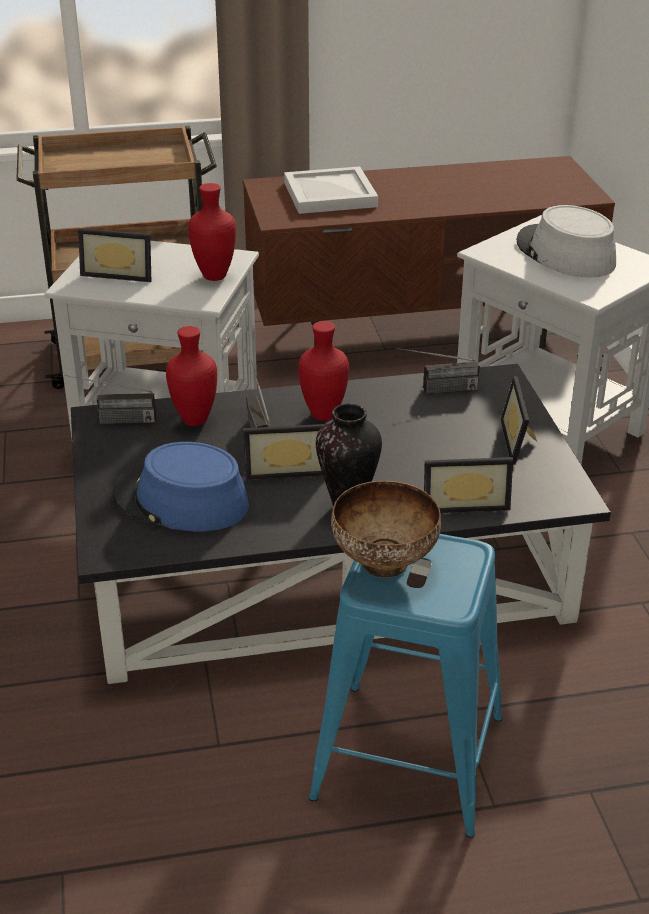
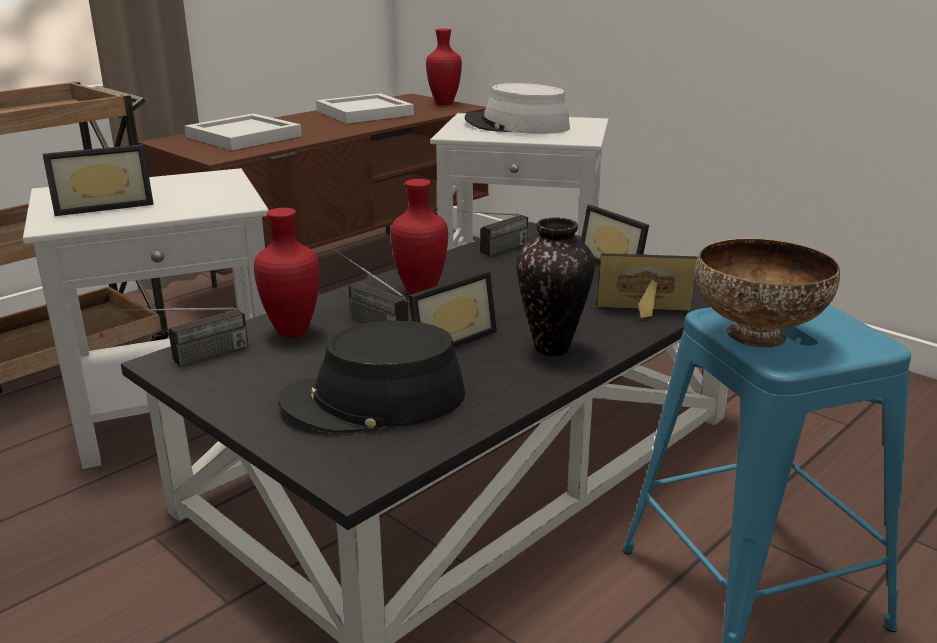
camera: 35 degrees left, 10 degrees down
(180, 501) = (374, 400): blue hat -> black hat
(216, 276) = (224, 188): red vase -> red vase (445, 103)
(464, 503) = (644, 314): picture frame -> picture frame turned 135 degrees counterclockwise
(480, 182) = (366, 113): none -> white tray

